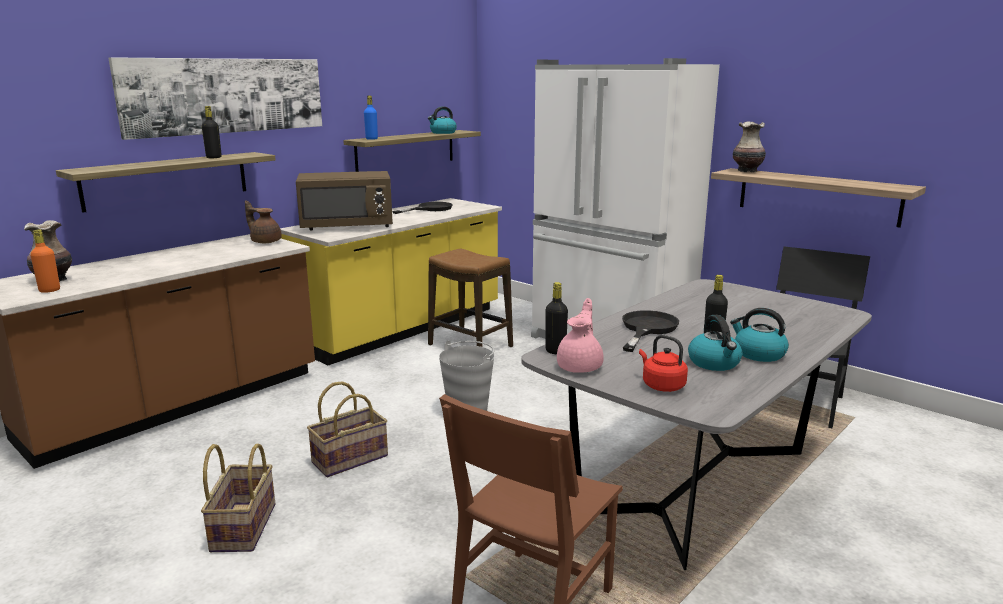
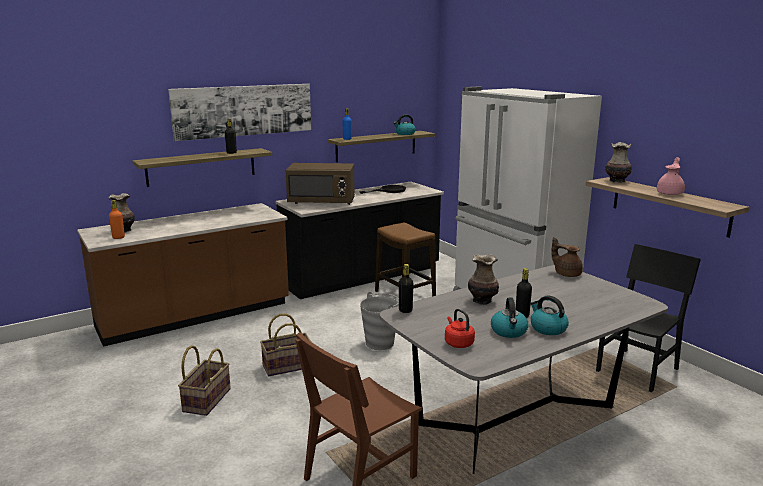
camera: 15 degrees right, 0 degrees up
(265, 241) = (261, 211): brown teapot -> brown teapot (566, 274)
(403, 329) = (362, 277): yellow counter -> black counter
(581, 366) = (414, 323): pink teapot -> pink teapot (670, 193)
(646, 329) = (482, 301): black frying pan -> vase

